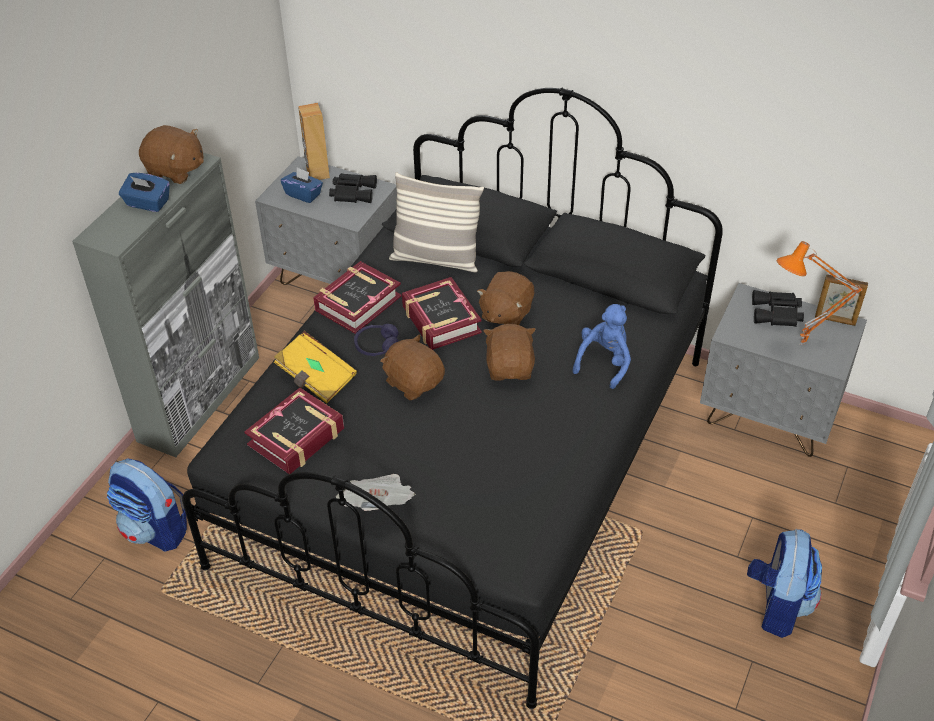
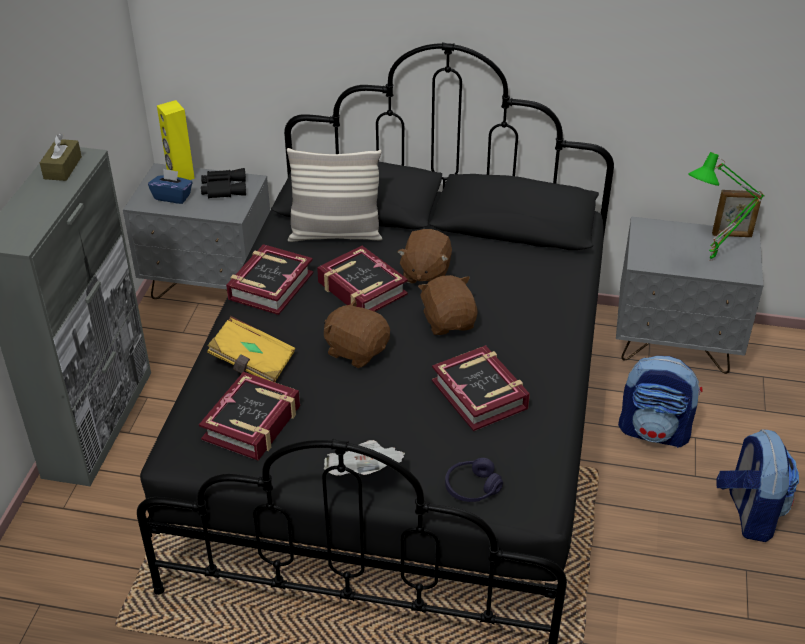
camera: 15 degrees left, 5 degrees down
(147, 203) = (43, 202): blue tissue box -> none
(155, 529) = (90, 564): backpack -> backpack (654, 431)
(175, 170) = (62, 168): brown plush toy -> brown tissue box
(317, 173) = (180, 176): brown speaker -> yellow speaker
(377, 346) = (305, 323): purple headphones -> purple headphones (472, 487)
(512, 447) = (480, 394): none -> book
(604, 362) = (539, 302): blue plush toy -> none
(777, 314) = (677, 238): black binoculars -> none
(802, 346) = (712, 261): orange table lamp -> green table lamp

